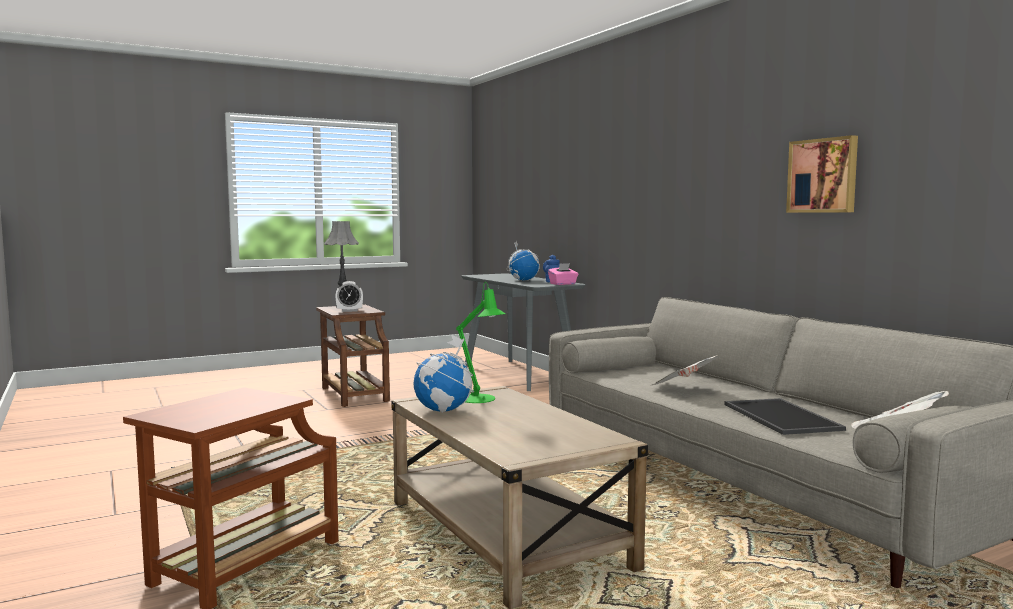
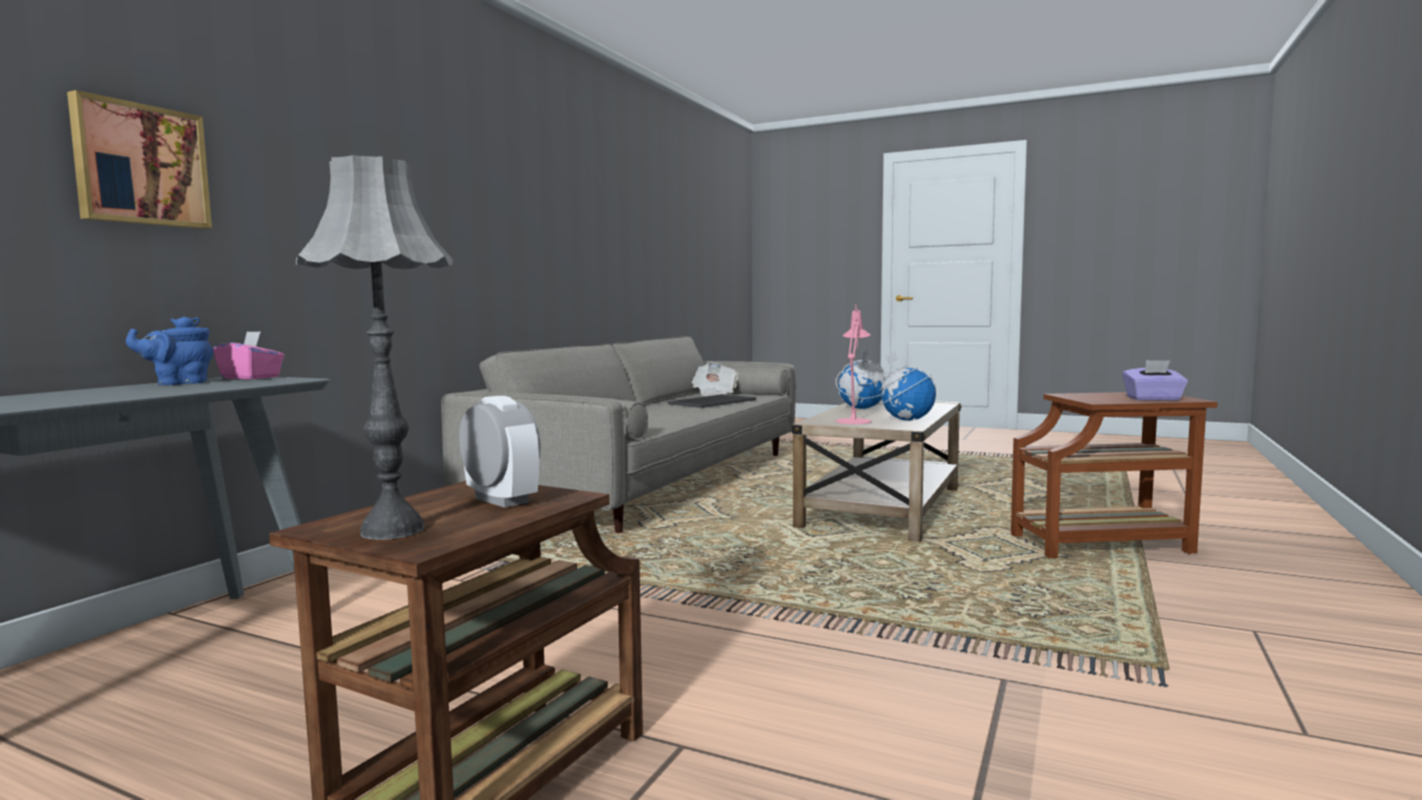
camera: 125 degrees left, 0 degrees up
(191, 407) = (1153, 399): none -> purple tissue box
(480, 399) = (854, 420): green table lamp -> pink table lamp
(523, 280) = (129, 391): globe -> globe (861, 409)
(683, 389) = (662, 416): newspaper -> none
(823, 176) = (560, 222): picture -> picture (140, 165)

